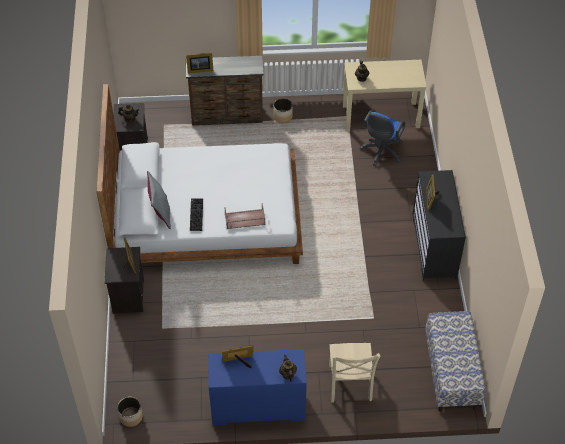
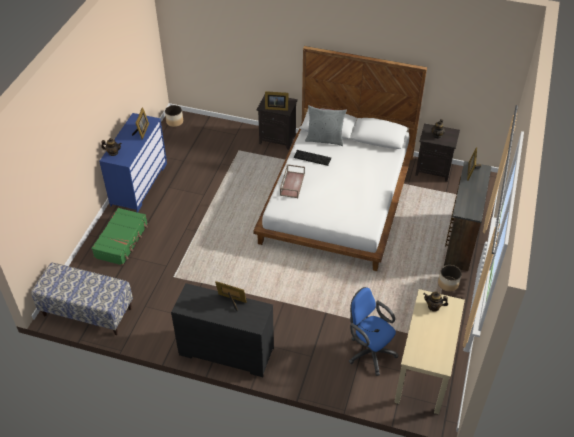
camera: 110 degrees right, 5 degrees down
(349, 385) = (122, 241): beige chair -> green suitcase

